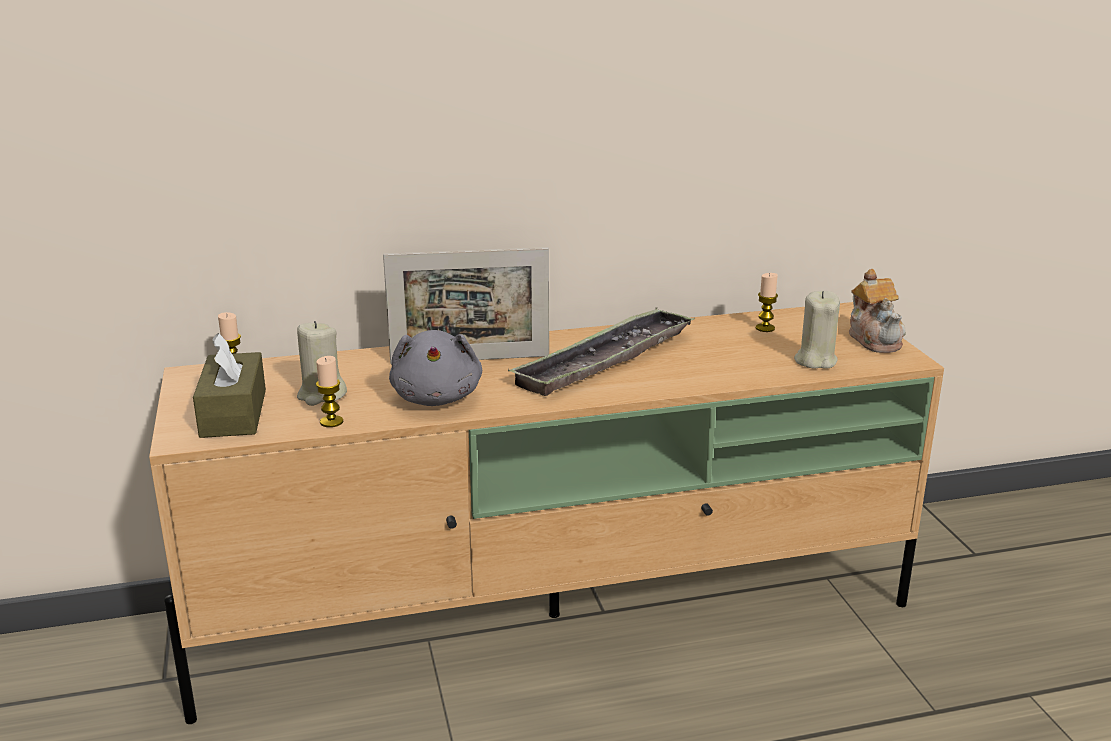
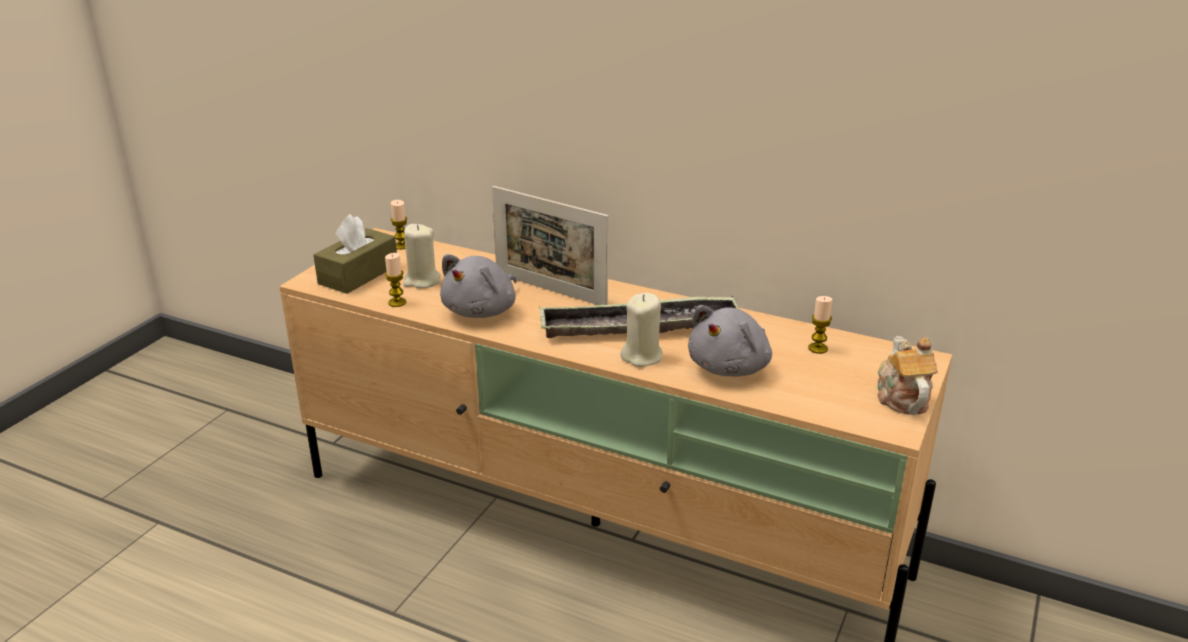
camera: 40 degrees right, 5 degrees up
(730, 363) = (731, 367): none -> grey plush toy
(815, 360) = (806, 394): beige candle -> beige candle (642, 356)
(875, 339) = (901, 397): teapot -> teapot turned 150 degrees clockwise

